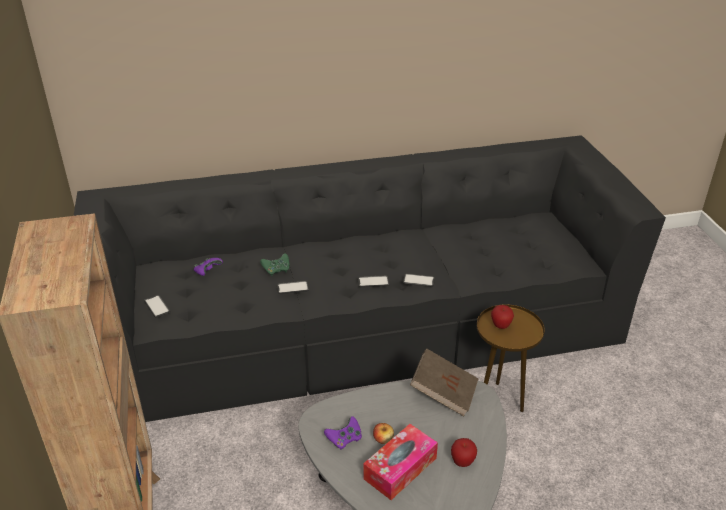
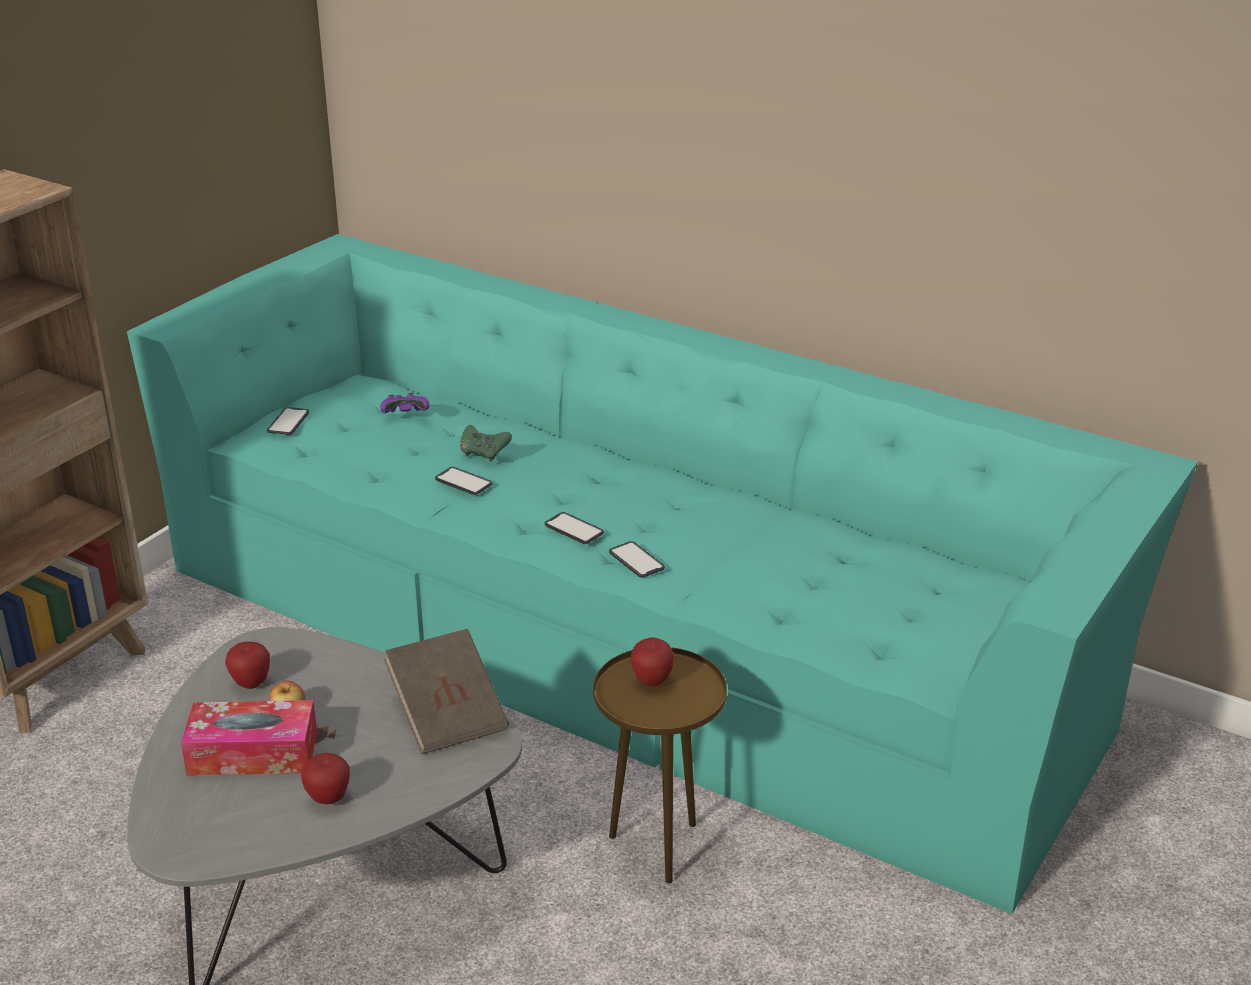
camera: 45 degrees right, 5 degrees down
(344, 439) = (251, 683): purple game controller -> apple
(363, 325) = (625, 635): black sofa -> turquoise sofa

